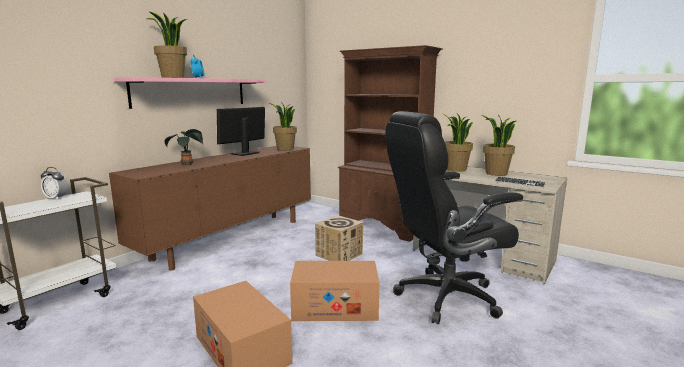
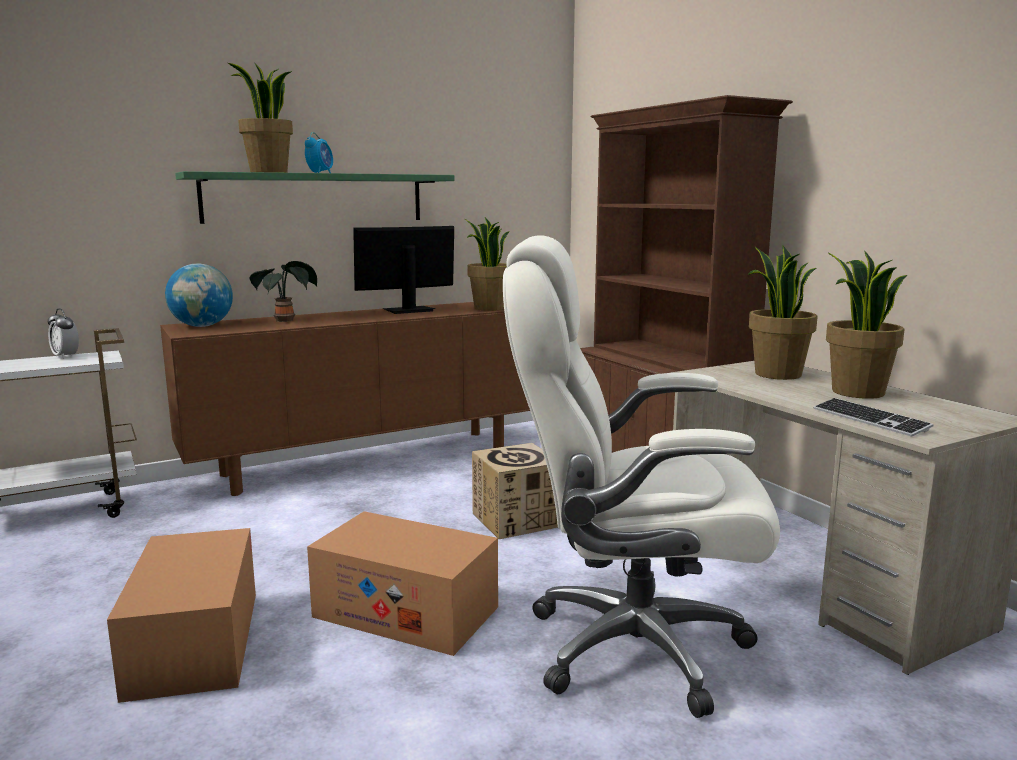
camera: 25 degrees right, 0 degrees up
(141, 171) = (202, 326): none -> globe
(191, 92) = (315, 198): pink shelf -> green shelf
(445, 298) = (631, 647): black office chair -> white office chair

